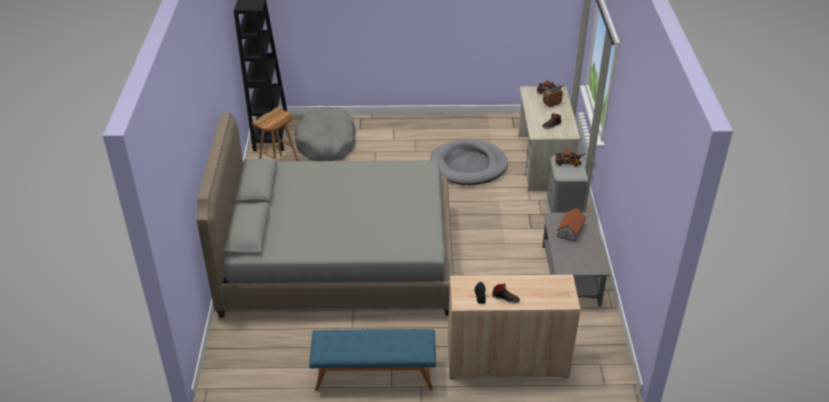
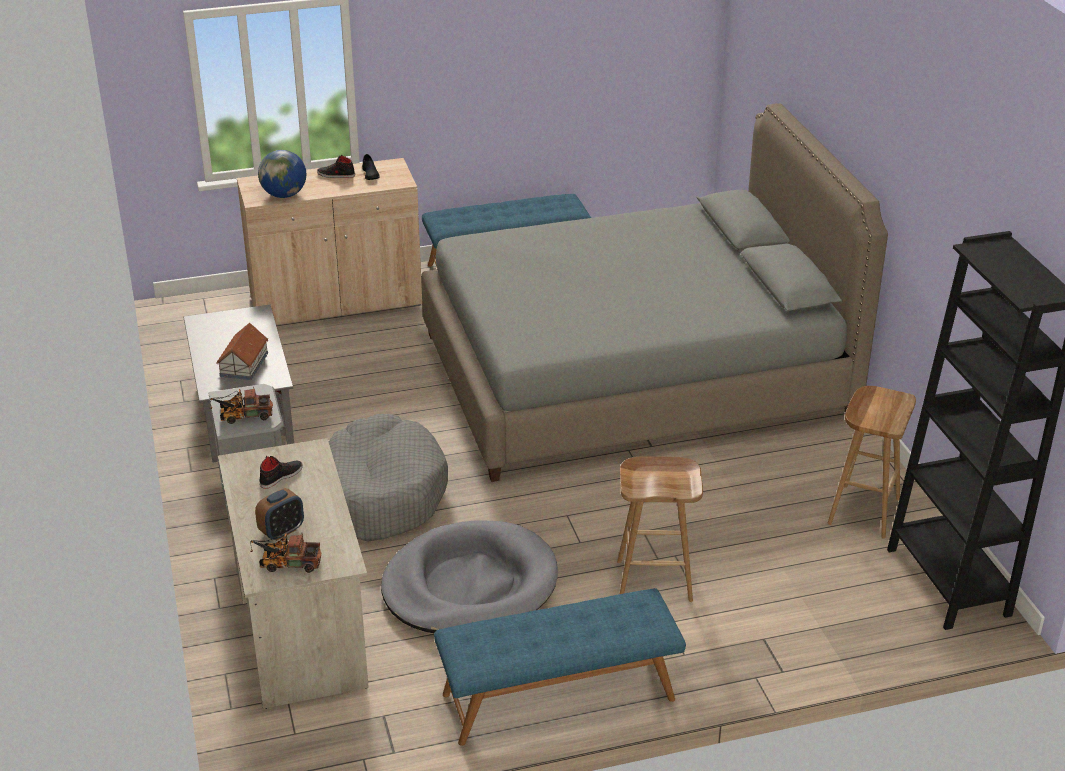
camera: 165 degrees right, 5 degrees down
(326, 143) = (812, 585): grey dog bed -> grey dog bed (381, 494)
(389, 155) = (655, 580): none -> brown stool
(447, 123) = (558, 697): none -> blue bench
(545, 282) = (284, 195): none -> globe

